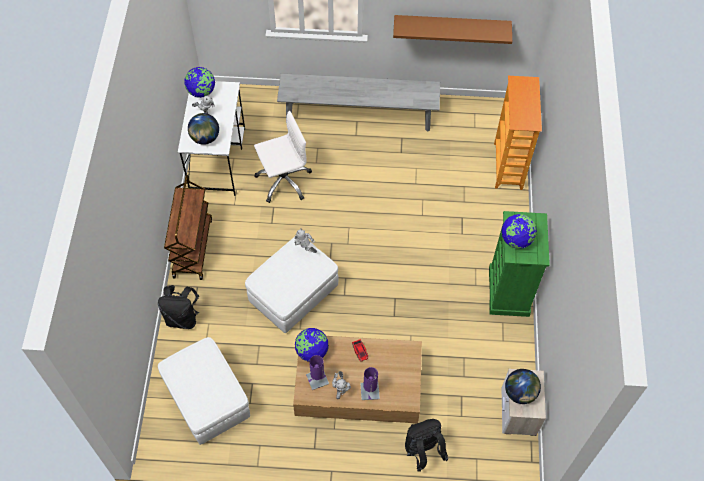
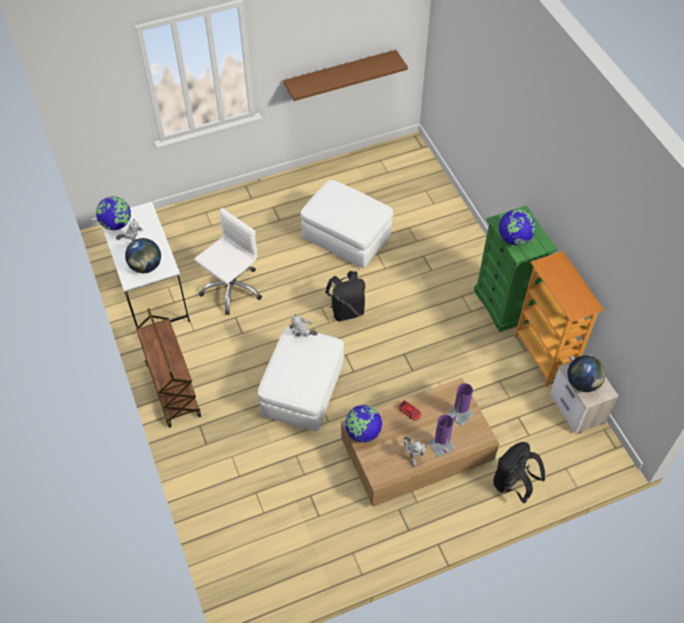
camera: 25 degrees left, 5 degrees down
(182, 318) = (201, 462): black backpack -> black backpack (346, 311)
(207, 399) = (273, 532): white ottoman -> white ottoman (346, 238)
(317, 379) = (383, 456): purple table lamp -> purple table lamp (460, 414)
(358, 116) = (272, 202): grey bench -> none
(508, 166) = (438, 195): bookcase -> bookcase (544, 356)

